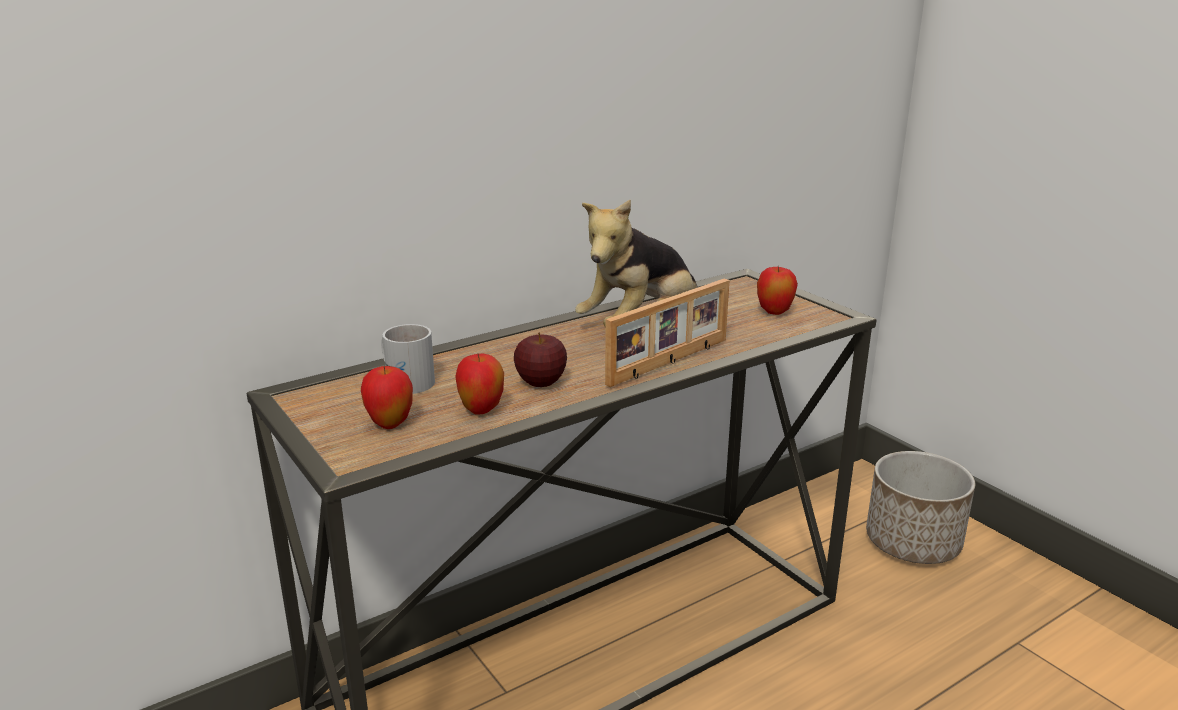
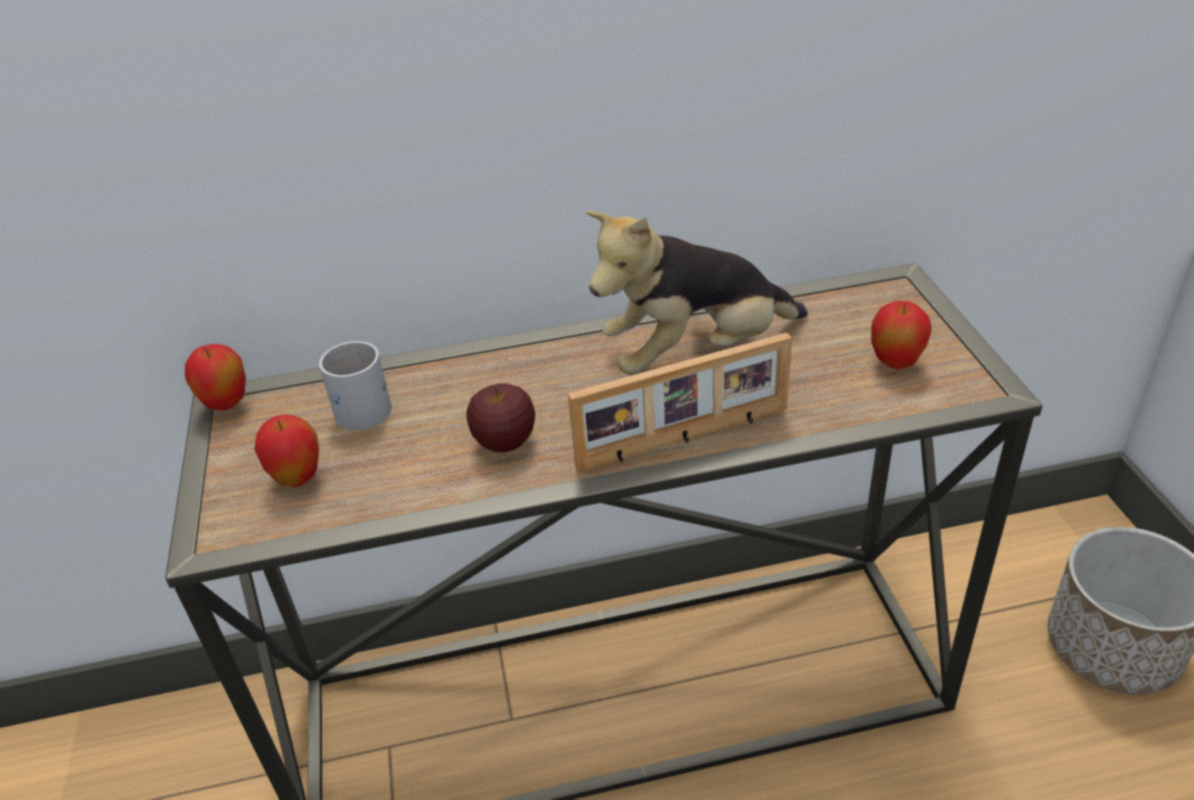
camera: 25 degrees right, 15 degrees up
(481, 410) = (407, 478): apple -> apple (227, 404)

